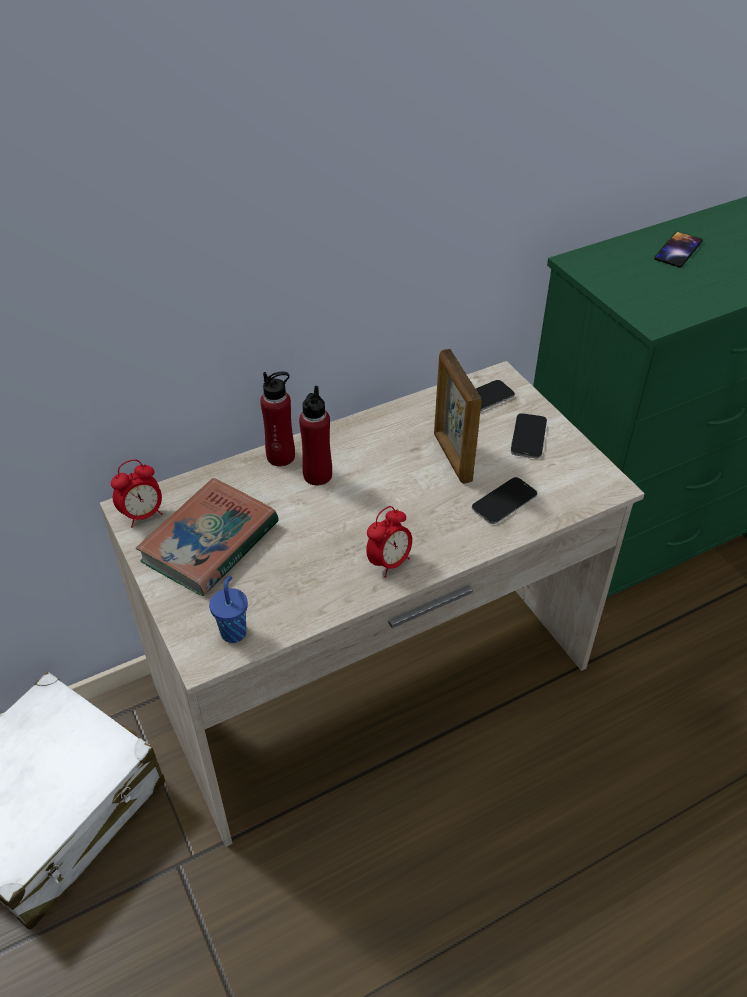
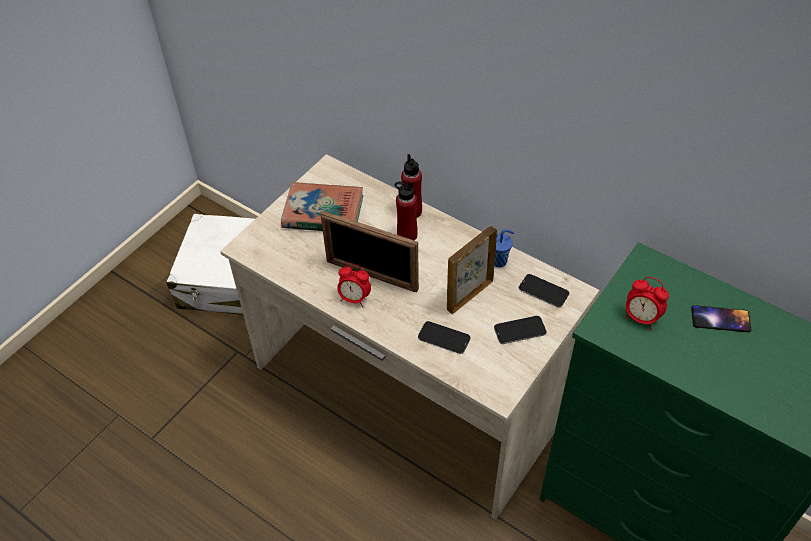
camera: 65 degrees right, 5 degrees up
(143, 515) = (327, 175): alarm clock -> alarm clock (641, 318)
(234, 631) = (266, 251): blue cup -> blue cup (500, 261)
(361, 532) = (371, 275): none -> picture frame

